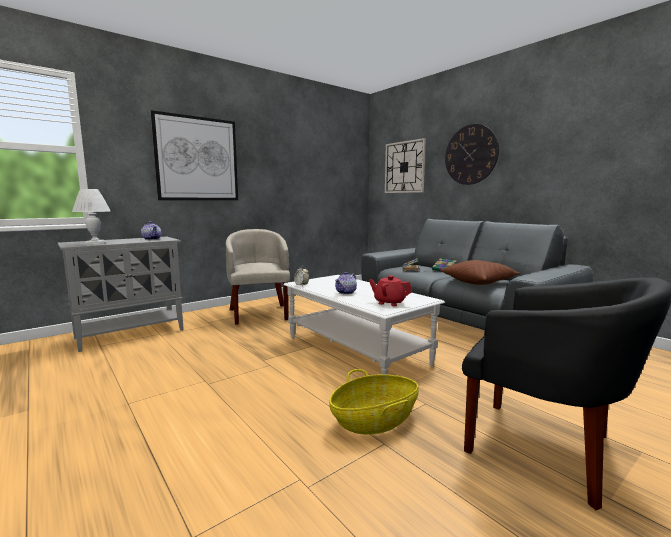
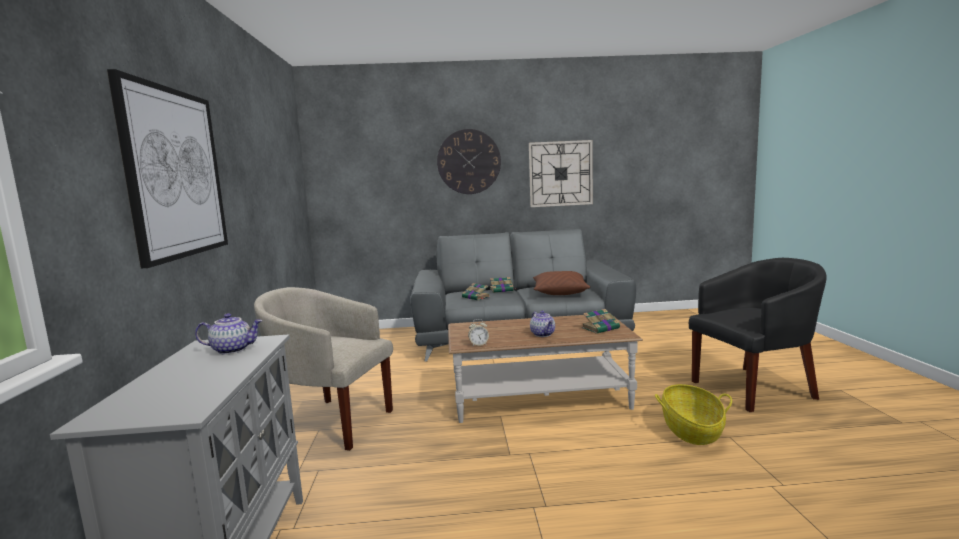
camera: 55 degrees left, 0 degrees up
(95, 243) = (199, 391): white table lamp -> none
(356, 350) = (539, 398): white coffee table -> brown coffee table
(389, 303) = (601, 328): red teapot -> book
(404, 167) = (374, 173): wall clock -> wall clock (560, 173)

